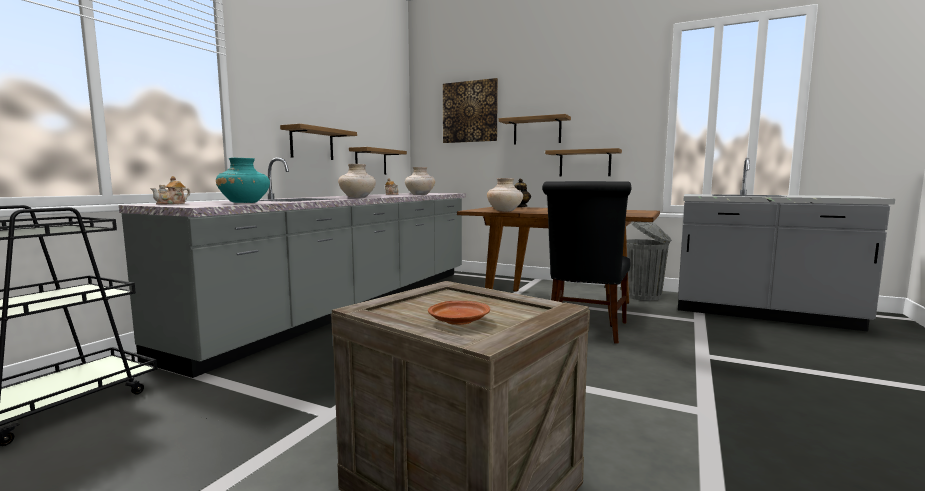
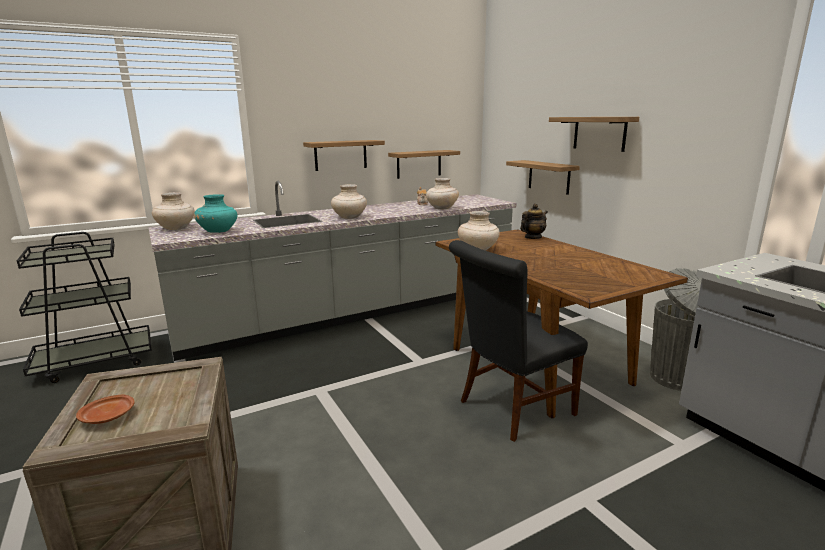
camera: 35 degrees right, 10 degrees up
(172, 204) = (176, 228): teapot -> beige vase
(470, 112) = (534, 103): picture -> none
(585, 163) = (649, 183): shelf -> shelf (549, 177)

